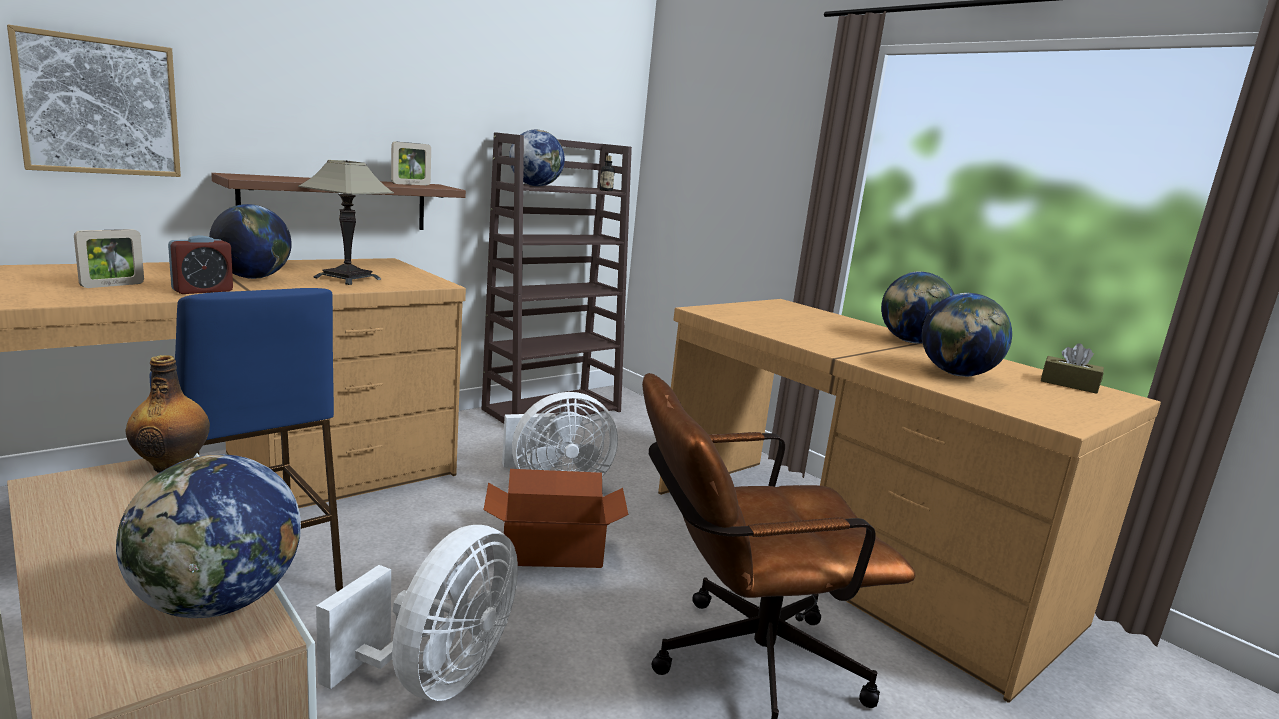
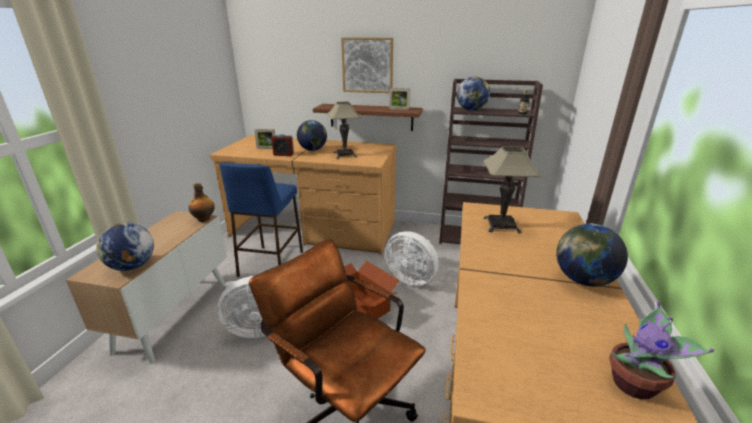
camera: 55 degrees right, 10 degrees up
(99, 106) = (287, 79): picture -> picture (367, 65)
(763, 319) = (501, 225): none -> table lamp
(956, 374) = (526, 319): globe -> none
(1069, 384) = (636, 385): brown tissue box -> potted plant

